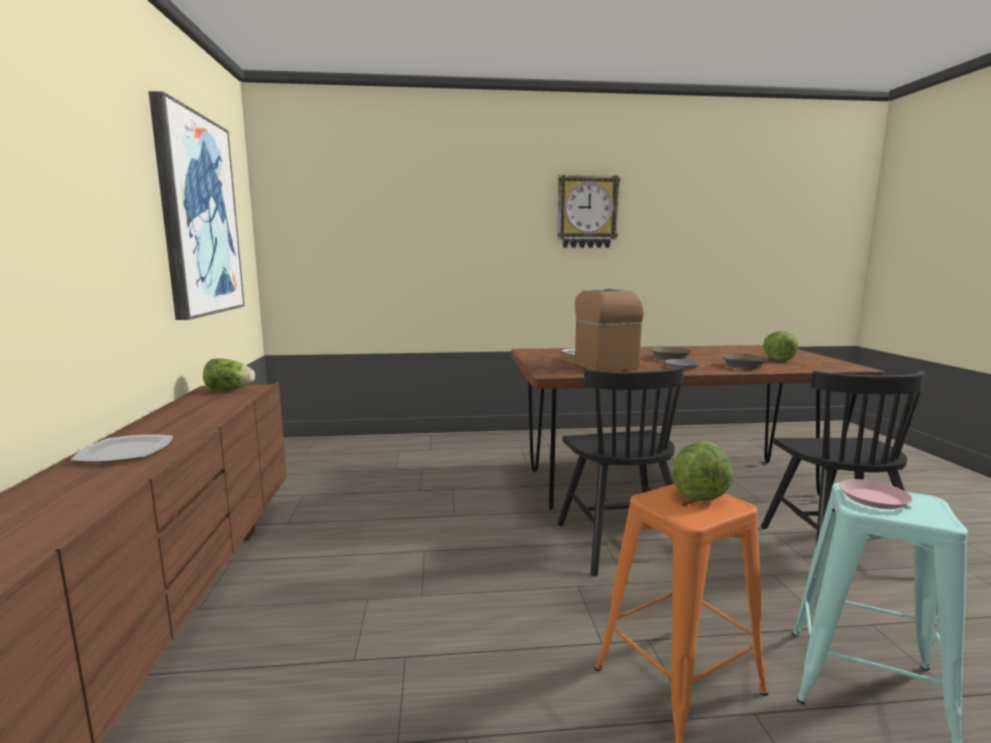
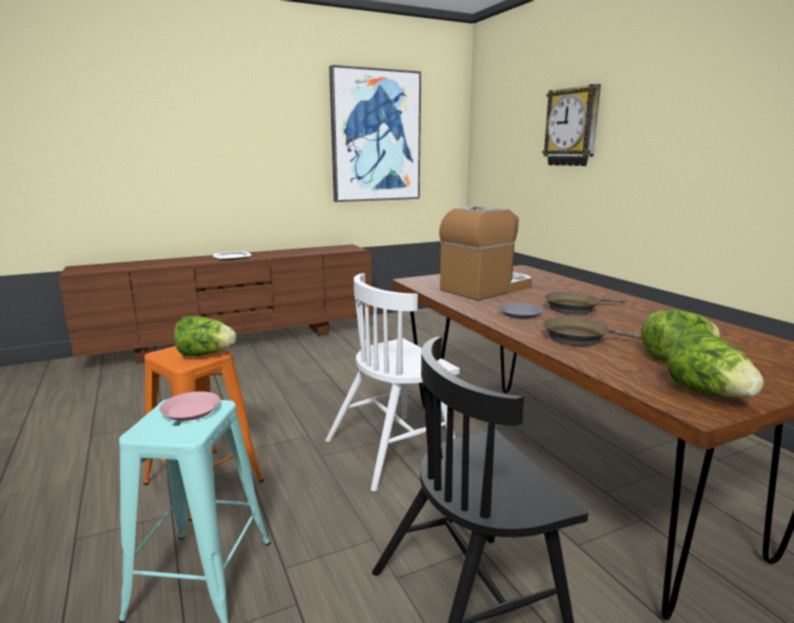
camera: 70 degrees right, 5 degrees up
(229, 390) = (345, 248): lettuce -> lettuce (707, 394)
(587, 212) = (725, 103): wall clock -> wall clock (572, 127)
(620, 538) = (397, 447): black chair -> white chair

